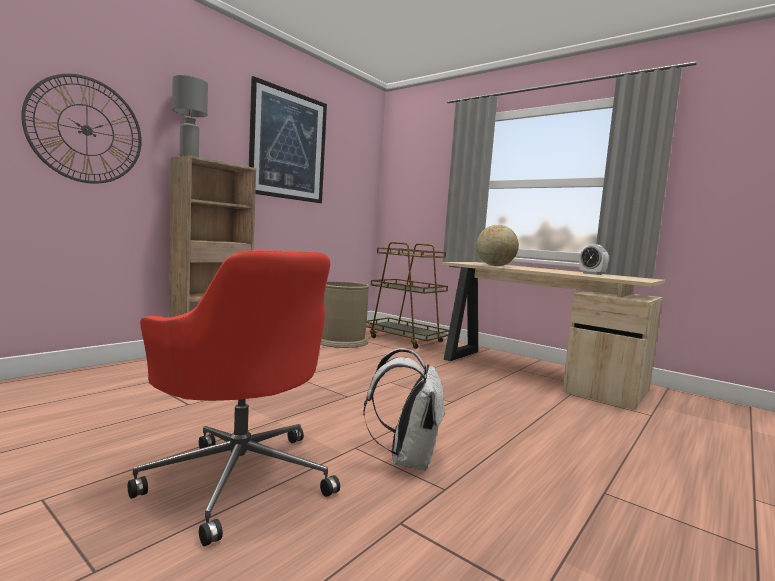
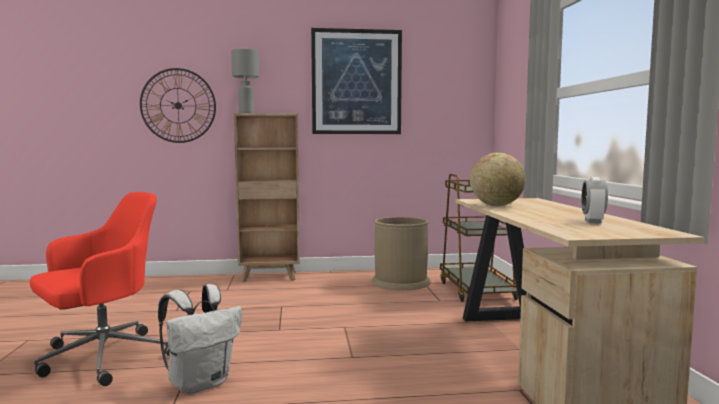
camera: 45 degrees right, 0 degrees up
(240, 477) = (102, 358): red office chair -> red office chair turned 135 degrees counterclockwise

